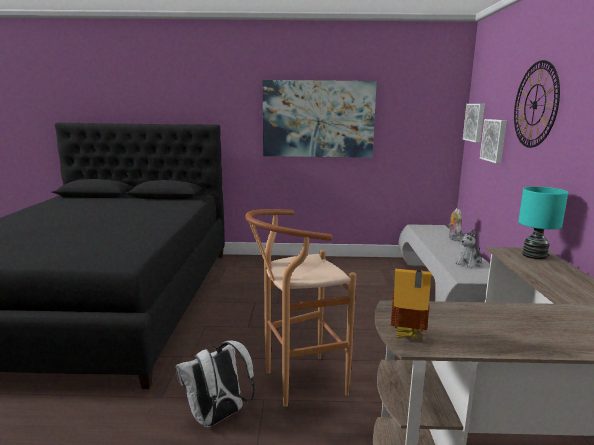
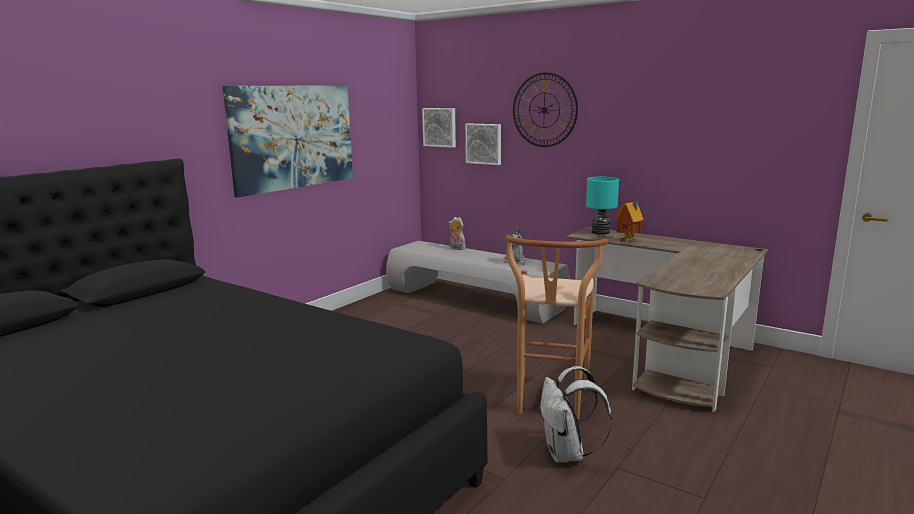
camera: 55 degrees left, 0 degrees up
(408, 337) = (700, 290): toy house -> toy house (629, 241)

